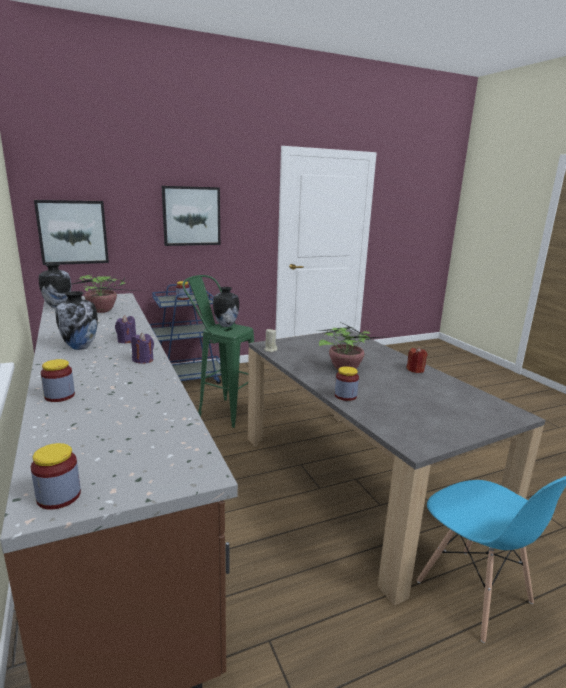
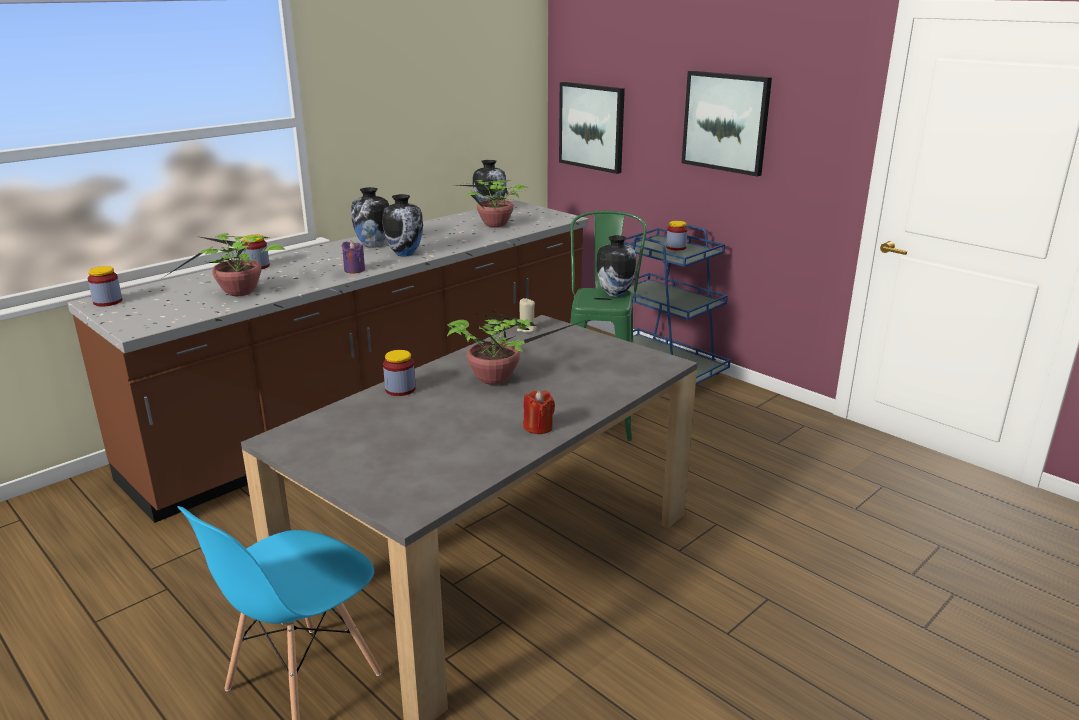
camera: 70 degrees right, 5 degrees up
(127, 340) = (405, 254): purple candle -> vase
(144, 411) = (238, 294): none -> potted plant

